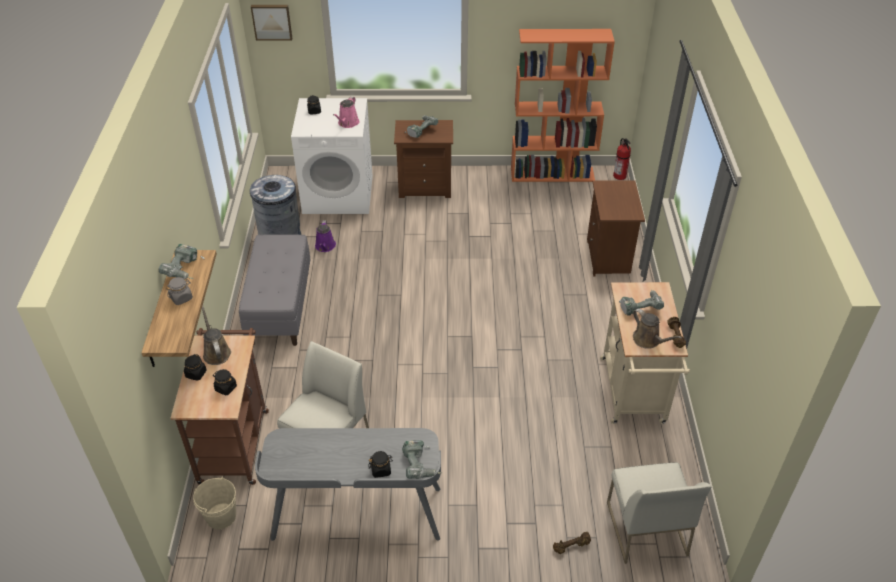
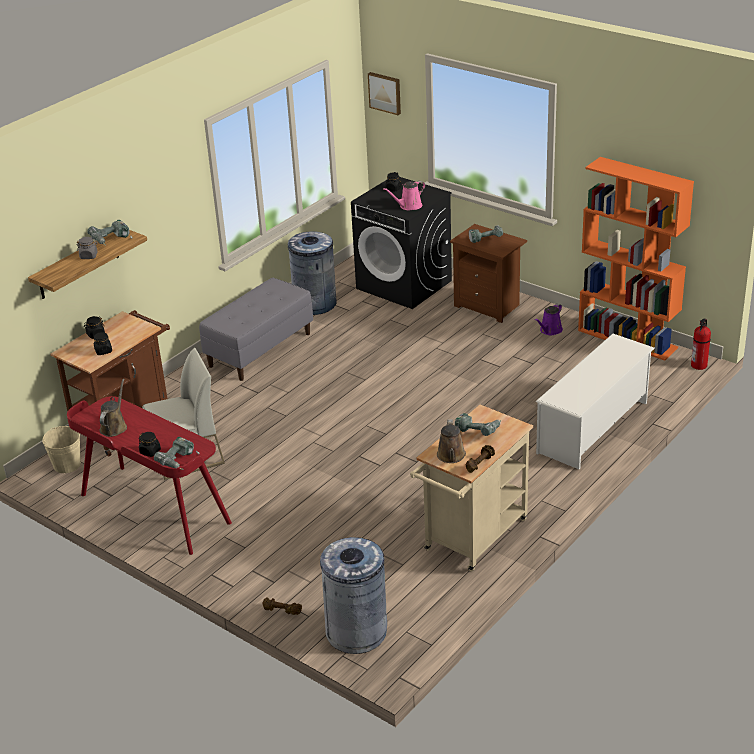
camera: 40 degrees right, 10 degrees down
(216, 352) = (123, 327): brown watering can -> brown watering can (114, 426)
(325, 247) = (346, 320): purple watering can -> purple watering can (549, 330)
(338, 194) = (404, 285): white washing machine -> black washing machine
(357, 515) = (153, 509): grey desk -> red desk
(609, 257) = (593, 427): brown nightstand -> white shoe rack
(645, 528) = (357, 632): white chair -> grey trash can

